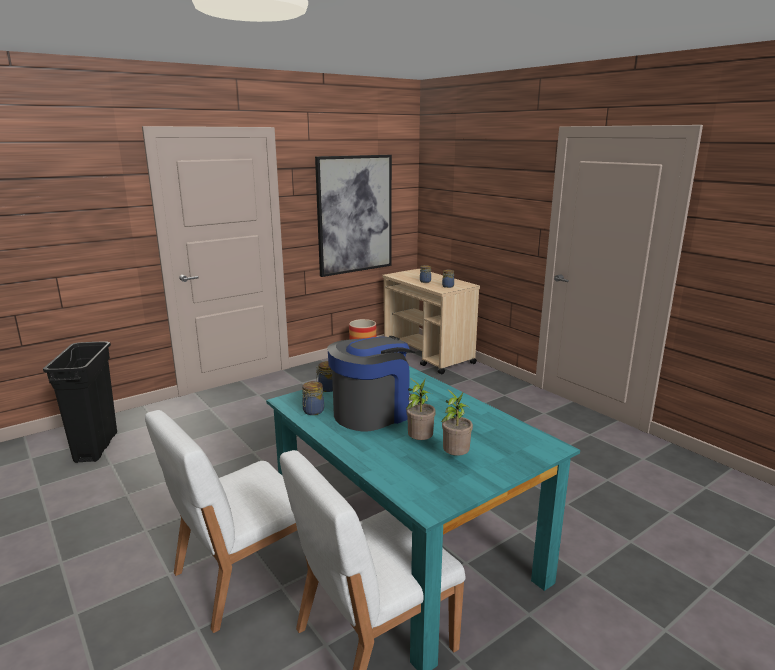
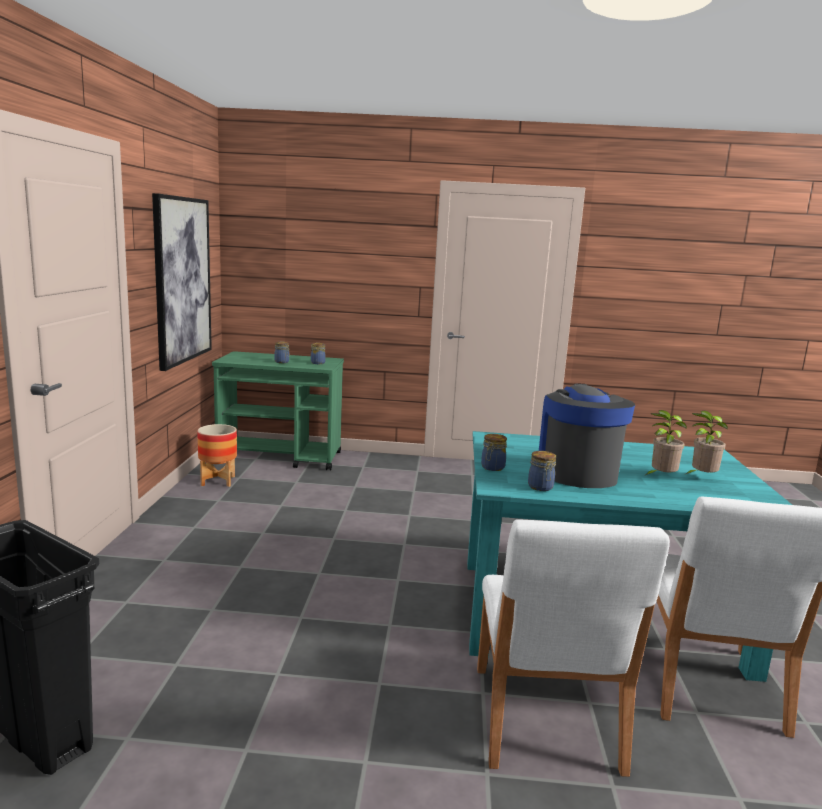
camera: 50 degrees left, 5 degrees down
(428, 355) = (281, 457): beige cart -> green cart

